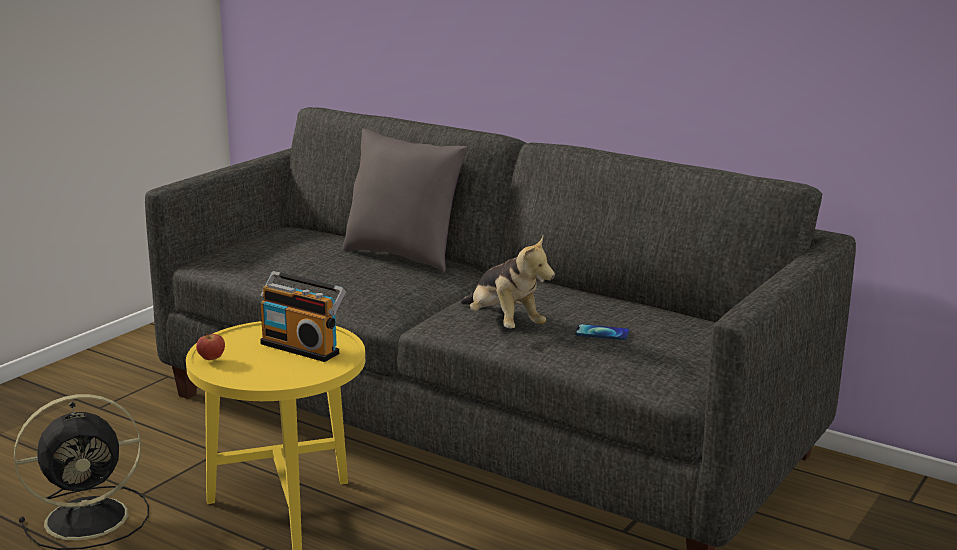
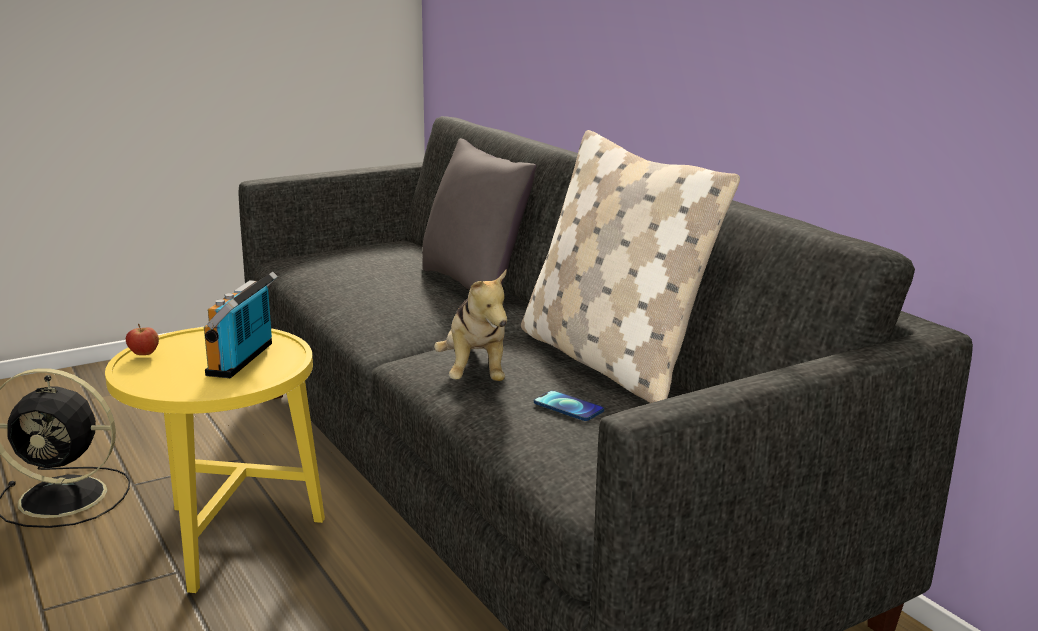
camera: 25 degrees right, 0 degrees up
(302, 347) = (244, 360): radio -> radio turned 45 degrees clockwise
(587, 297) = (609, 361): none -> beige pillow

